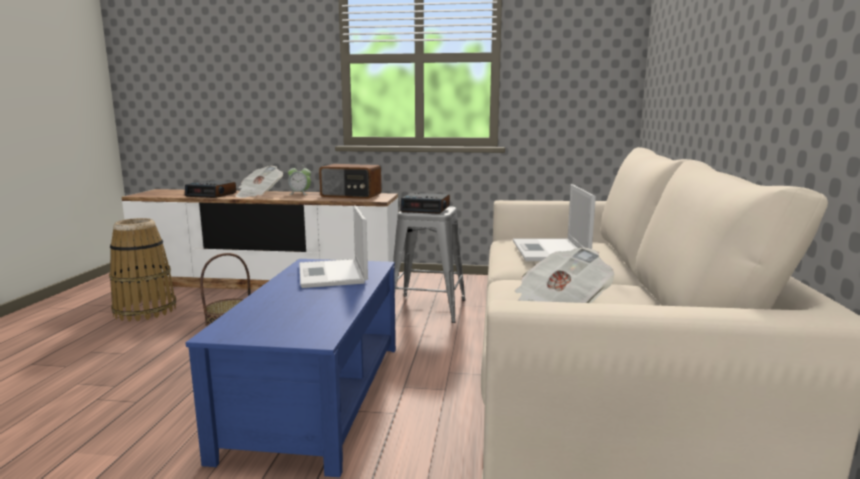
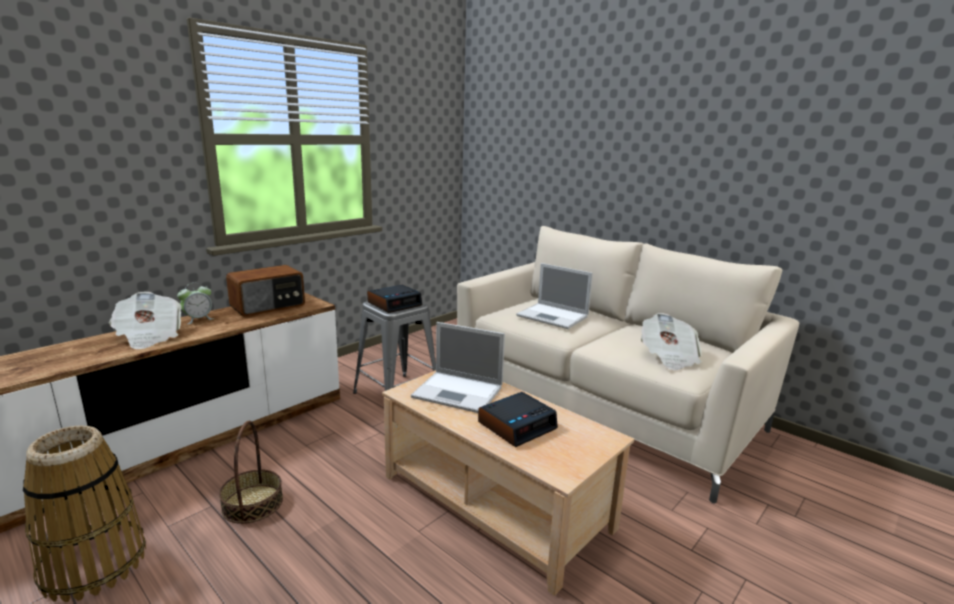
camera: 55 degrees left, 5 degrees up
(212, 194) = (72, 357): alarm clock -> alarm clock (517, 425)
(319, 397) = (497, 501): blue coffee table -> beige coffee table

